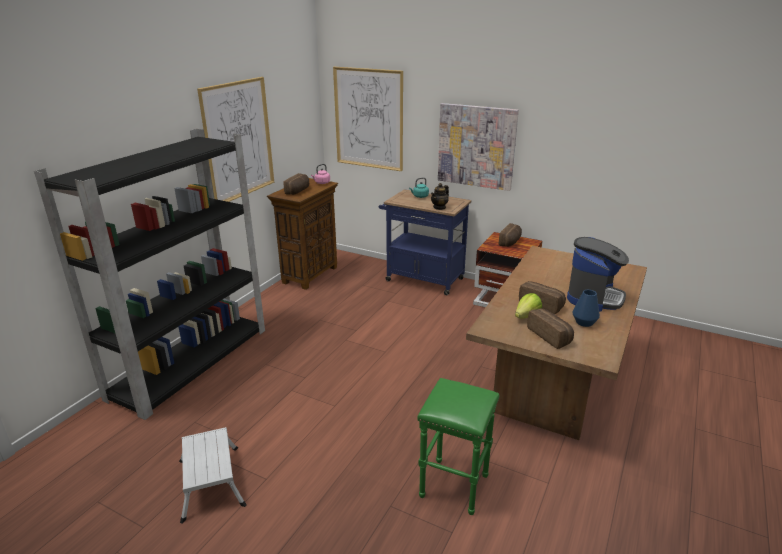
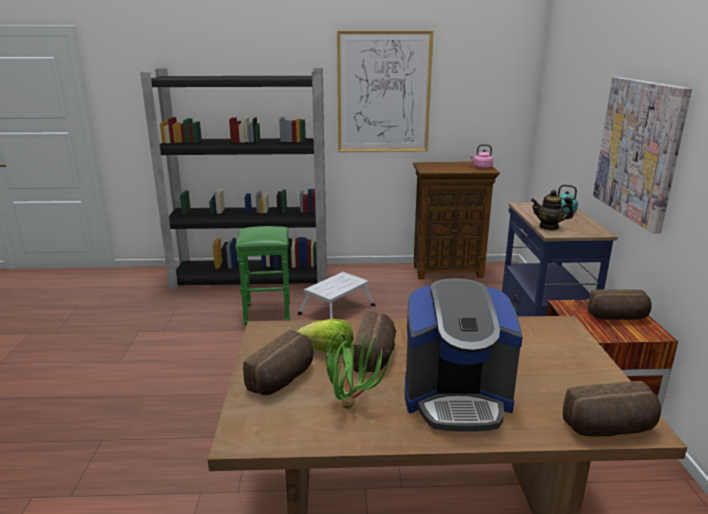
camera: 60 degrees right, 5 degrees down
(211, 482) = (108, 339): white step ladder -> white step ladder (337, 309)
(298, 191) = (442, 166): bread -> bread (610, 429)
(368, 119) = (563, 99): picture -> none
(453, 484) = (148, 474): green stool -> green stool (268, 313)
(584, 322) = (353, 402): blue vase -> potted plant

